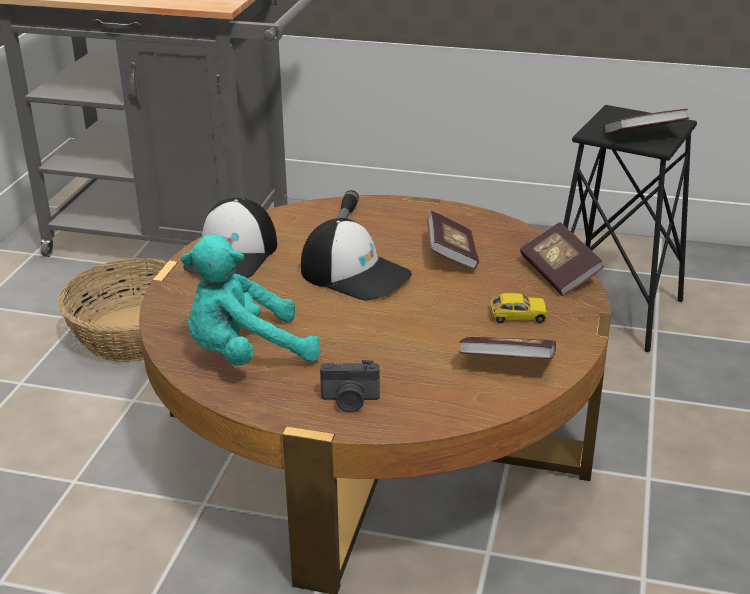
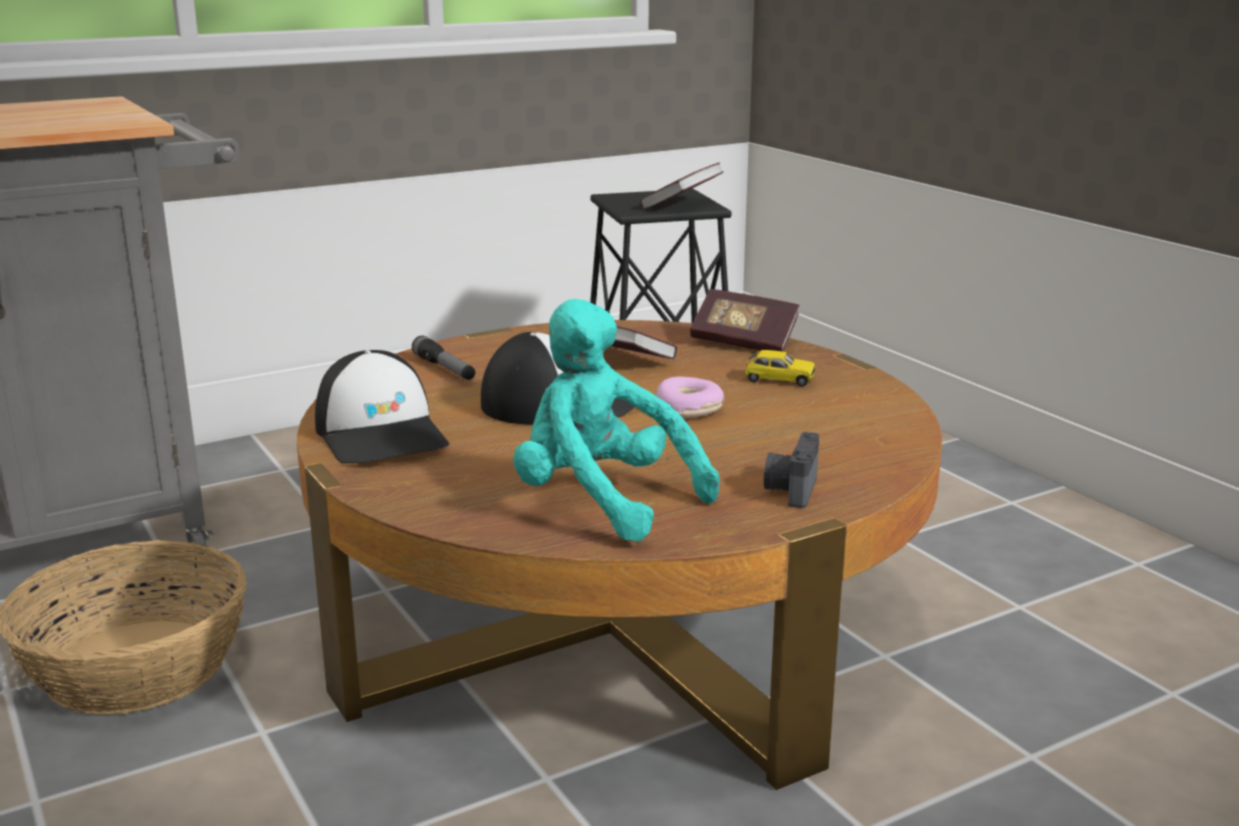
camera: 45 degrees left, 10 degrees down
(246, 354) = (602, 501): turquoise plush toy -> turquoise plush toy turned 105 degrees clockwise
(350, 401) = (790, 490): camera -> camera turned 150 degrees clockwise
(414, 313) = (688, 409): none -> donut
(507, 364) = (851, 412): book -> none
(518, 315) = (779, 379): toy car -> toy car turned 60 degrees clockwise

